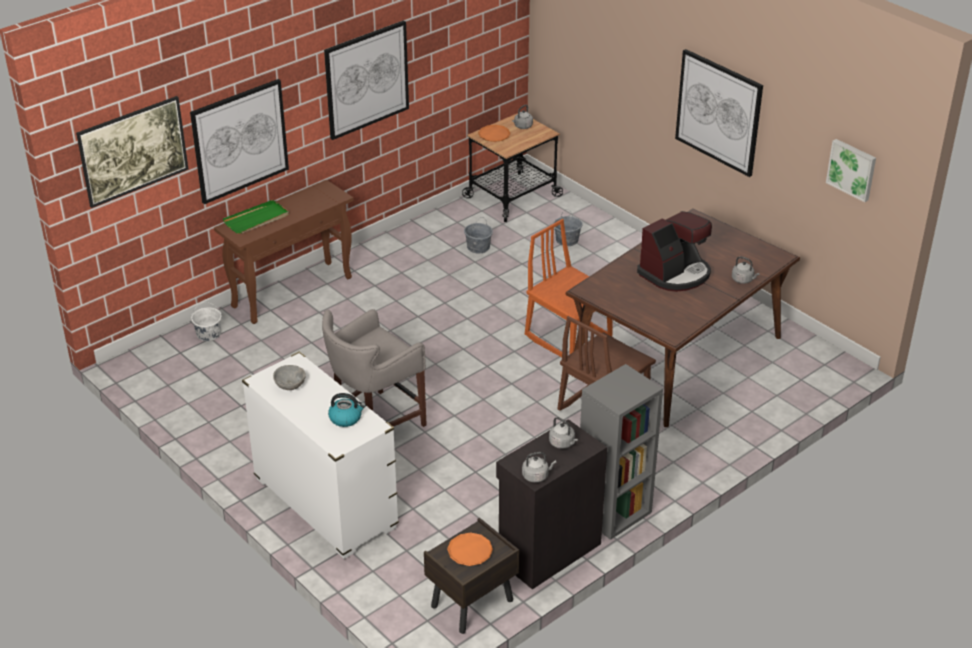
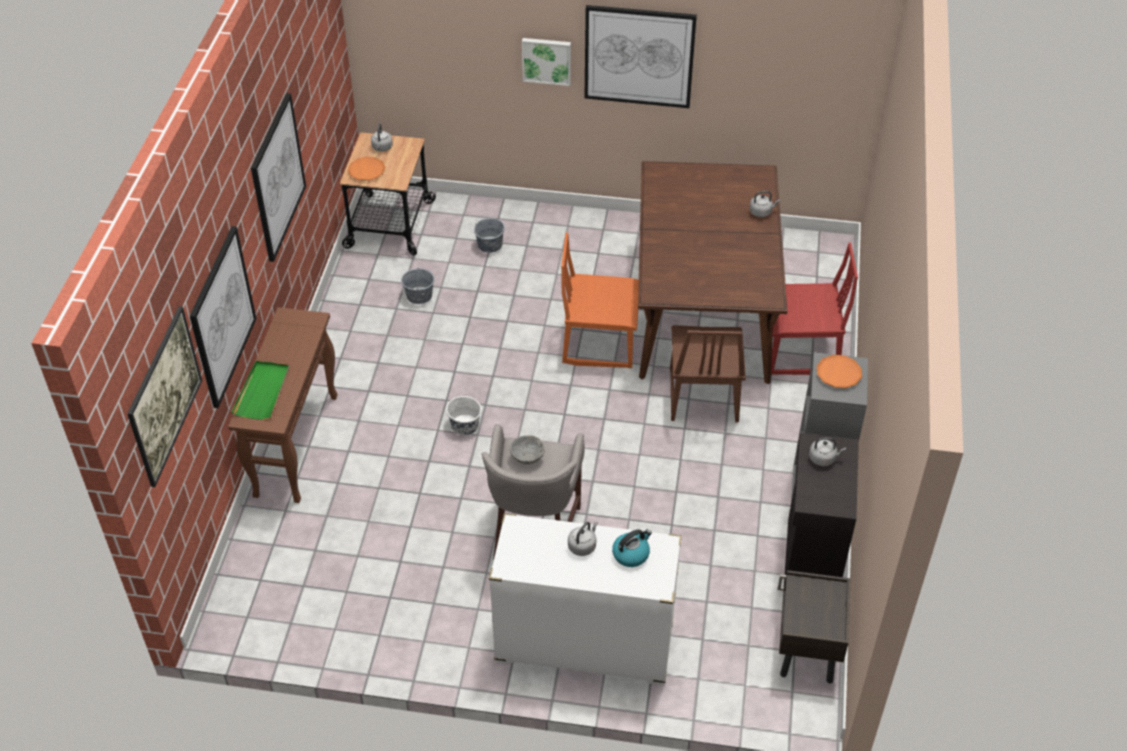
camera: 40 degrees left, 10 degrees up
(208, 334) = (265, 542): white bucket -> white bucket (464, 425)
(291, 386) = (542, 554): grey bowl -> grey bowl (528, 457)
(470, 552) = (814, 607): orange plate -> orange plate (838, 374)
(536, 476) = (841, 503): grey kettle -> grey kettle (583, 546)
(675, 274) = (704, 236): coffee machine -> none
(718, 421) = (800, 352): none -> red chair
(852, 169) = (817, 64): picture -> picture (547, 60)

